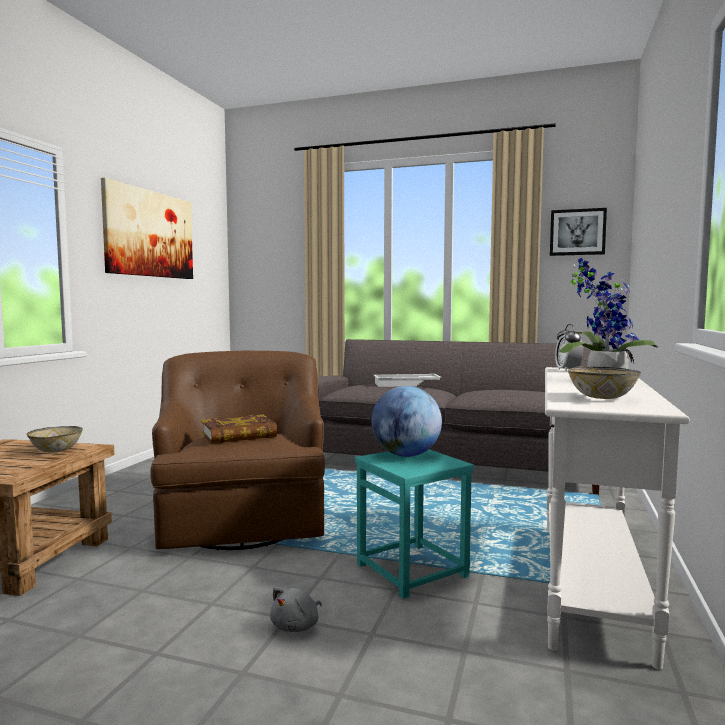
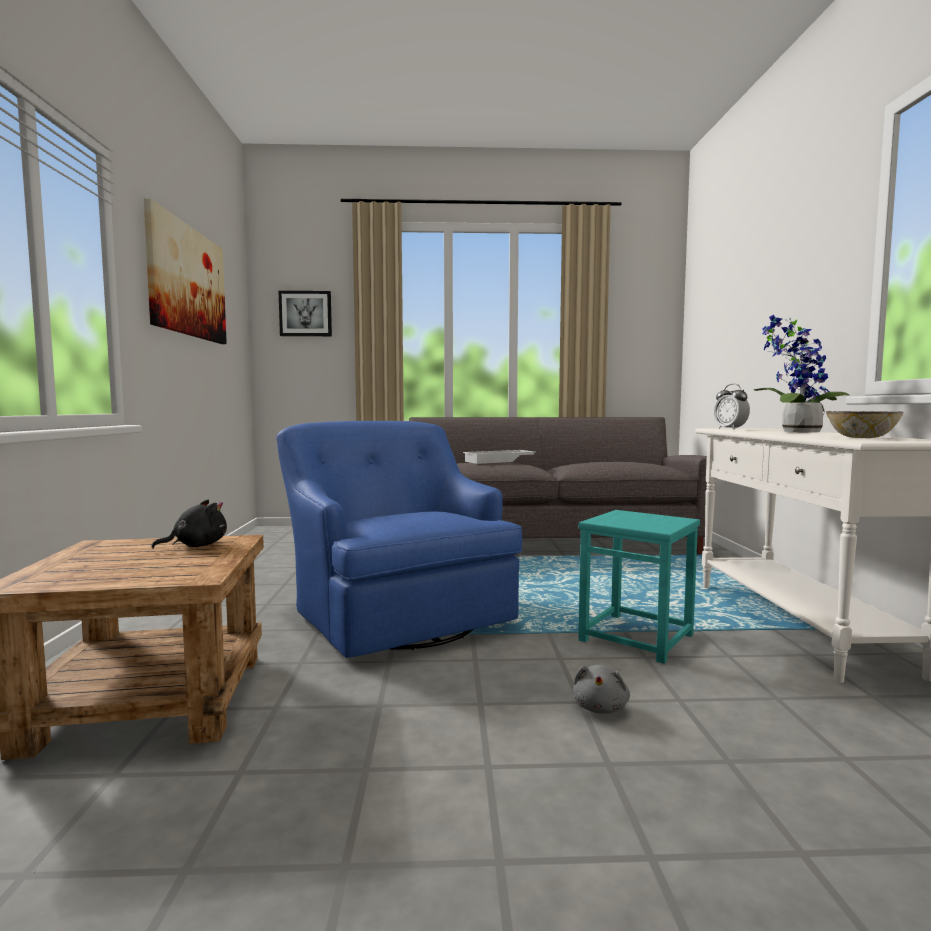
camera: 20 degrees left, 0 degrees up
(55, 450) = (196, 546): bowl -> black plush toy
(239, 435) = (409, 514): book -> none
(244, 516) = (396, 612): brown armchair -> blue armchair
(406, 455) = (624, 517): globe -> none
(577, 232) = (637, 310): picture -> picture (305, 314)

